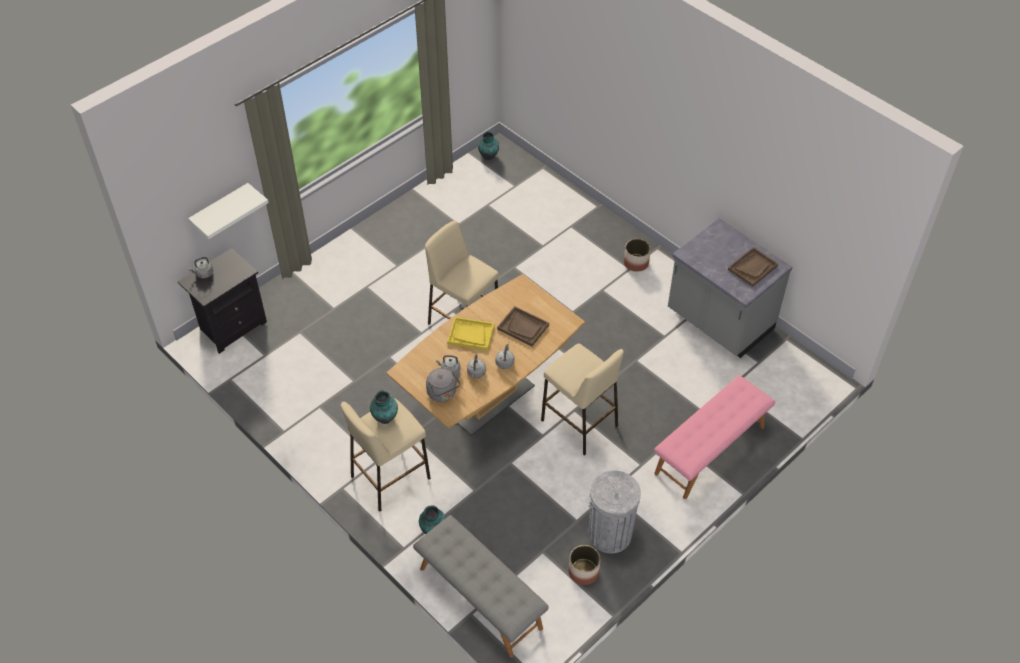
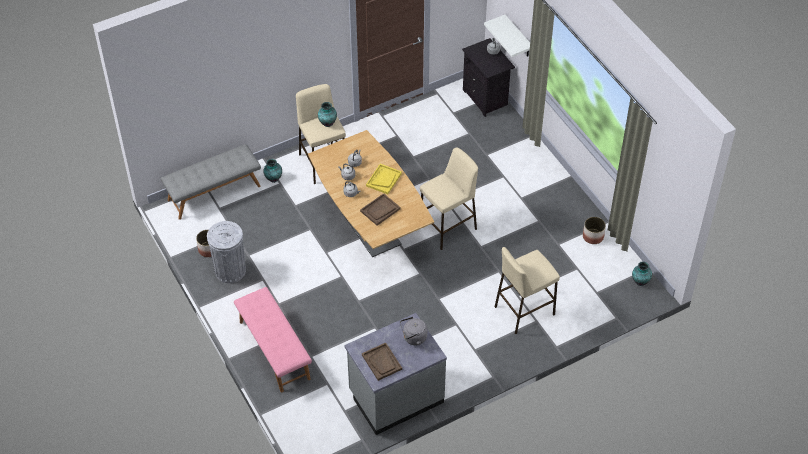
camera: 105 degrees right, 0 degrees up
(443, 394) = (336, 155): grey kettle -> grey kettle (413, 338)
(579, 423) = (328, 276): beige stool -> beige stool (524, 311)
(636, 263) = (479, 356): planter -> planter (593, 236)

